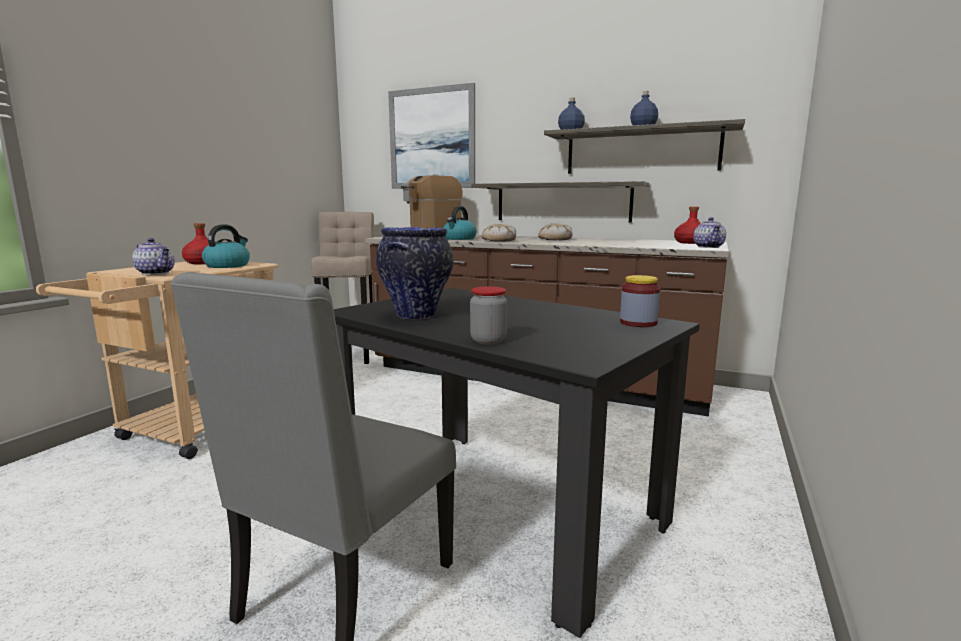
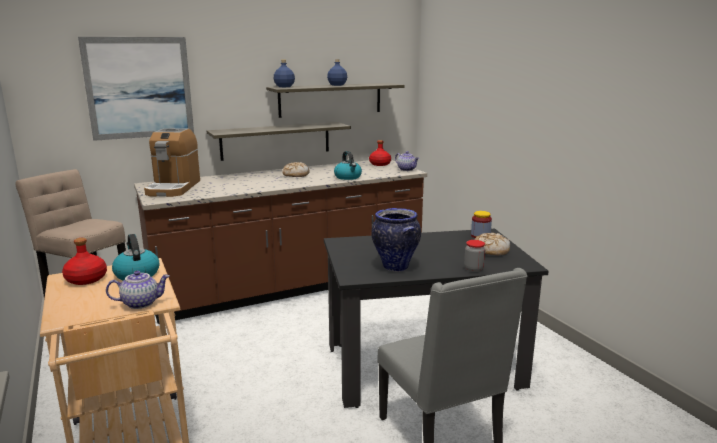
camera: 50 degrees left, 5 degrees up
(459, 239) = (230, 188): kettle -> kettle (348, 177)
(499, 240) = (269, 185): bread -> bread (490, 250)

